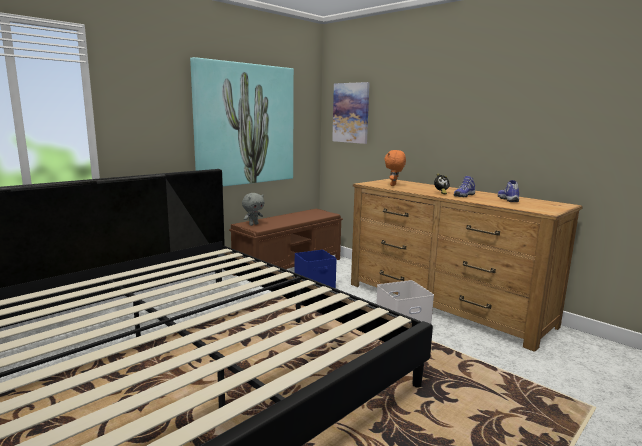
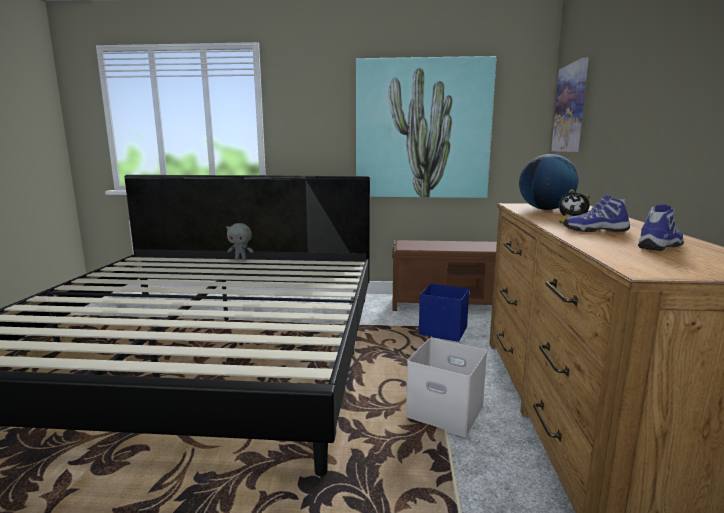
camera: 50 degrees right, 0 degrees up
(253, 224) = (411, 243): grey plush toy -> grey plush toy (241, 259)
(394, 185) = (545, 209): orange plush toy -> globe

